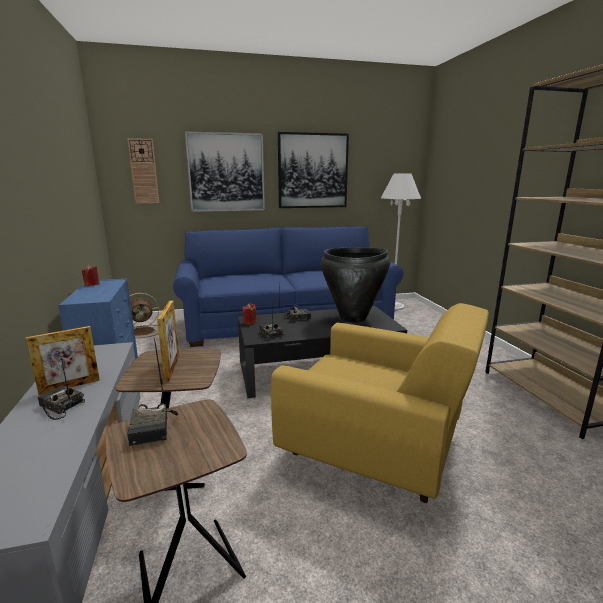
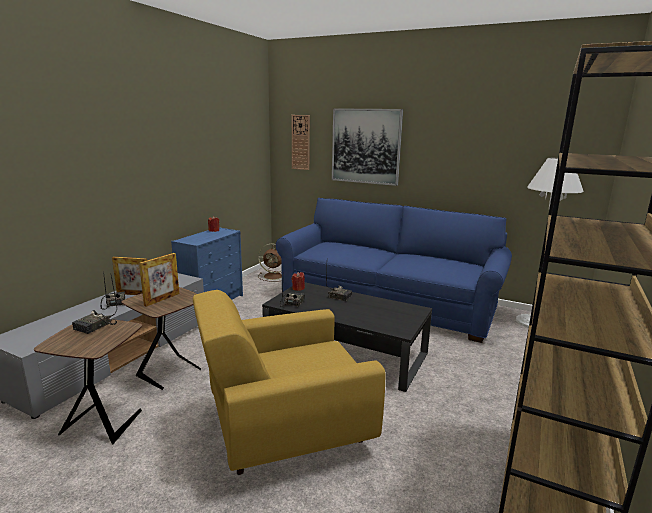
camera: 40 degrees right, 0 degrees up
(313, 171) = (454, 148): picture -> none
(352, 318) = (383, 312): black vase -> none
(376, 450) = (284, 429): yellow armchair -> yellow armchair turned 90 degrees clockwise

